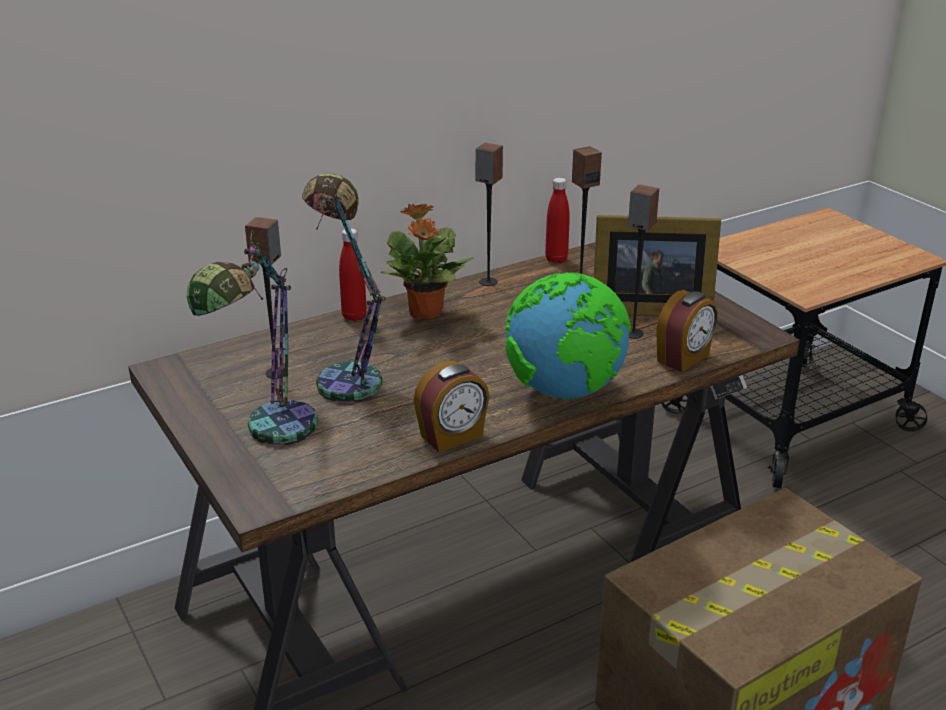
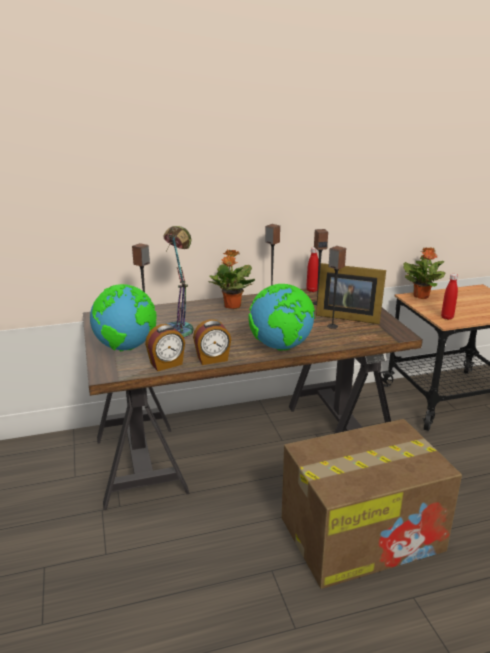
camera: 15 degrees right, 5 degrees down
(269, 436) = (126, 348): table lamp -> globe
(354, 316) = (197, 304): red bottle -> red bottle (447, 317)
(684, 359) = (352, 340): alarm clock -> alarm clock (166, 364)
(738, 244) = (421, 296): none -> potted plant

